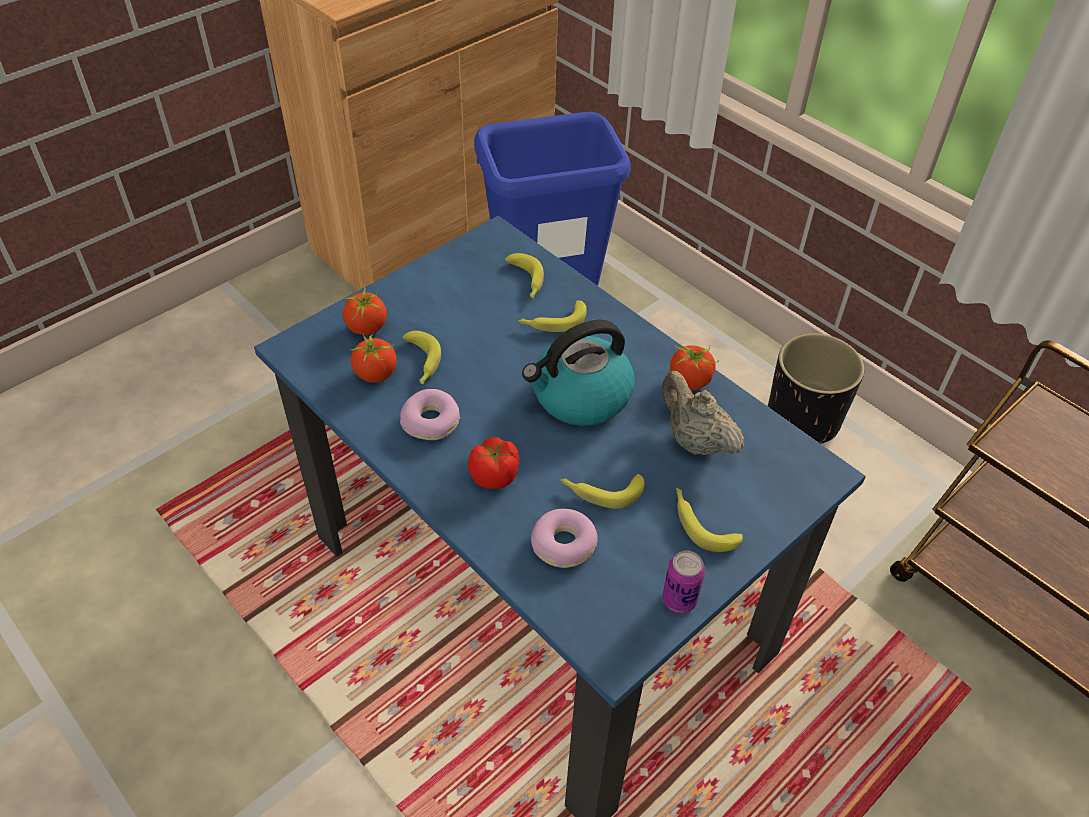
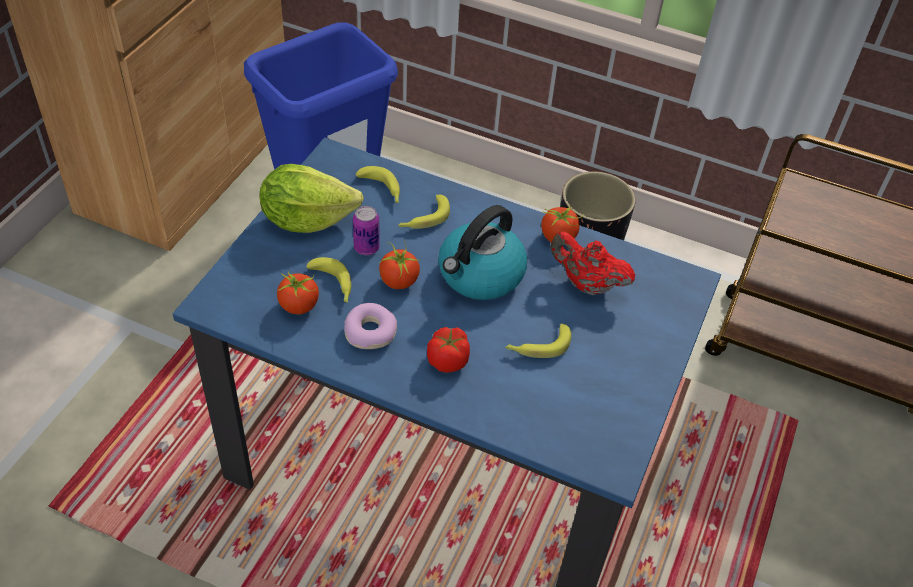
camera: 25 degrees left, 0 degrees up
(366, 327) = (266, 267): tomato -> tomato (398, 281)
(433, 291) = (306, 219): none -> lettuce
(564, 545) = (532, 397): donut -> none
(679, 599) = (639, 410): can -> can (366, 248)
(695, 441) = (587, 284): beige teapot -> red teapot
(701, 523) = (625, 347): banana -> none

